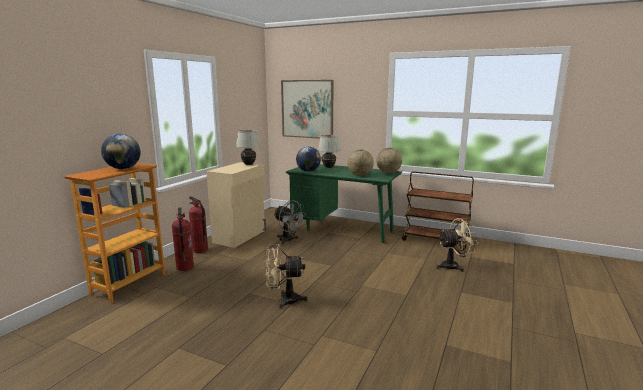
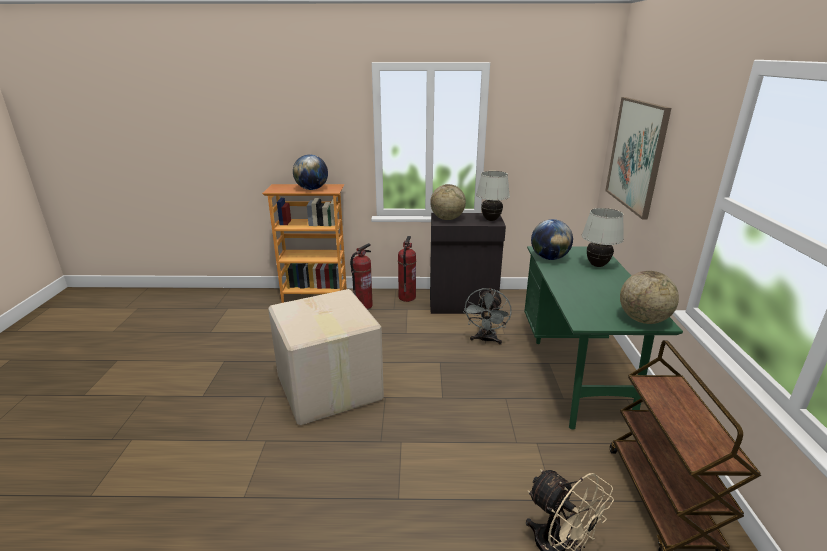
camera: 65 degrees right, 10 degrees up
(240, 236) = (463, 305): beige cabinet -> black cabinet
(284, 300) = (328, 389): beige fan -> cardboard box
(360, 175) = (582, 298): globe -> globe (447, 219)

